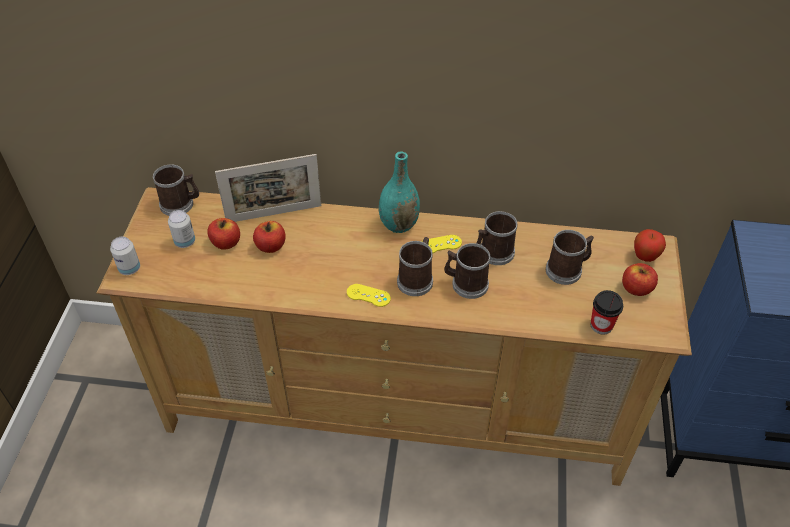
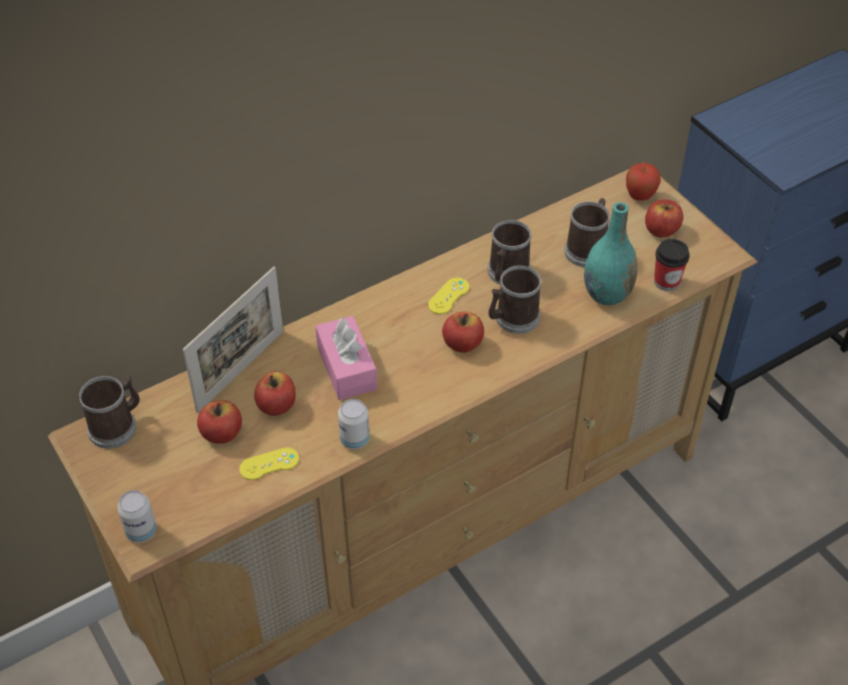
camera: 40 degrees left, 0 degrees up
(185, 242) = (172, 462): can -> can (354, 440)
(332, 249) = (346, 368): none -> pink tissue box
(368, 295) = (434, 389): yellow game controller -> yellow game controller (269, 464)
(399, 224) = (386, 301): turquoise vase -> turquoise vase (607, 294)
(417, 279) = (462, 344): mug -> apple

